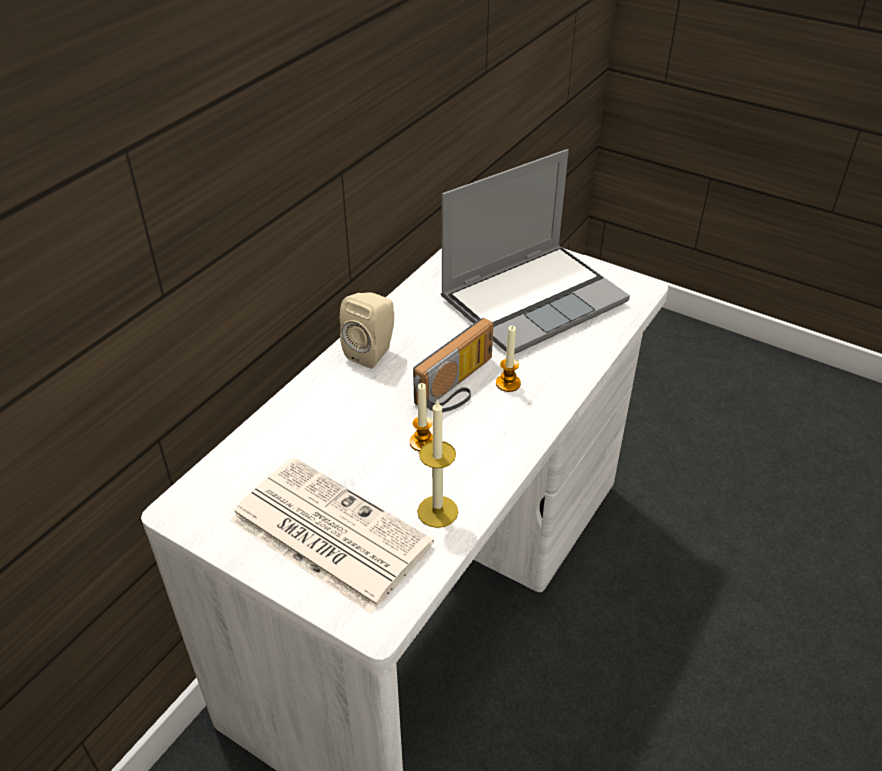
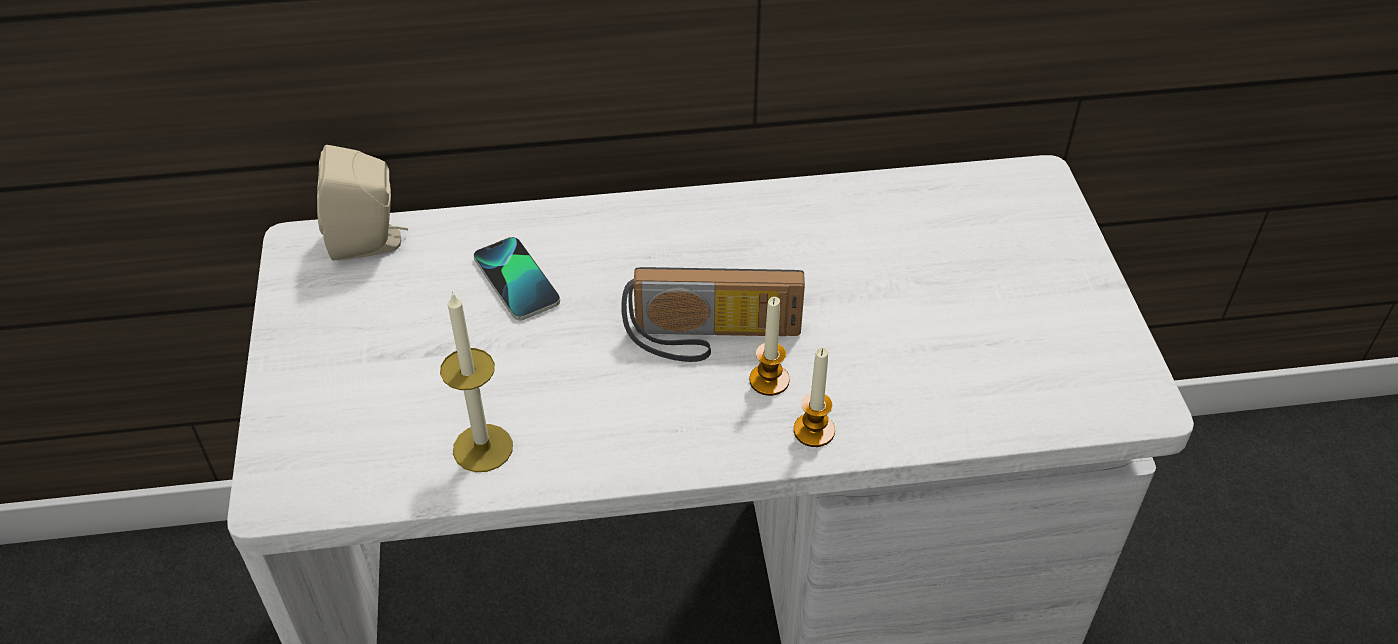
camera: 50 degrees right, 5 degrees up
(327, 532) = (367, 375): newspaper -> none
(329, 433) = (517, 280): none -> phone
(373, 352) = (687, 228): beige speaker -> beige speaker (370, 243)
(422, 442) = (581, 366): candle -> candle (814, 431)
(533, 299) = (966, 307): laptop -> none

